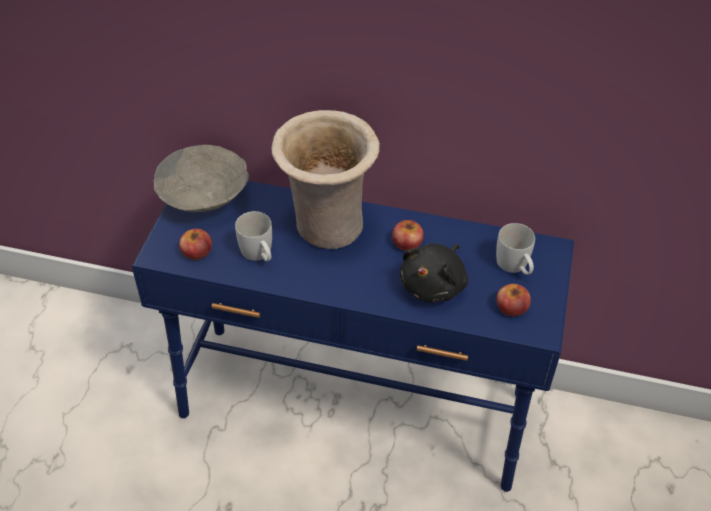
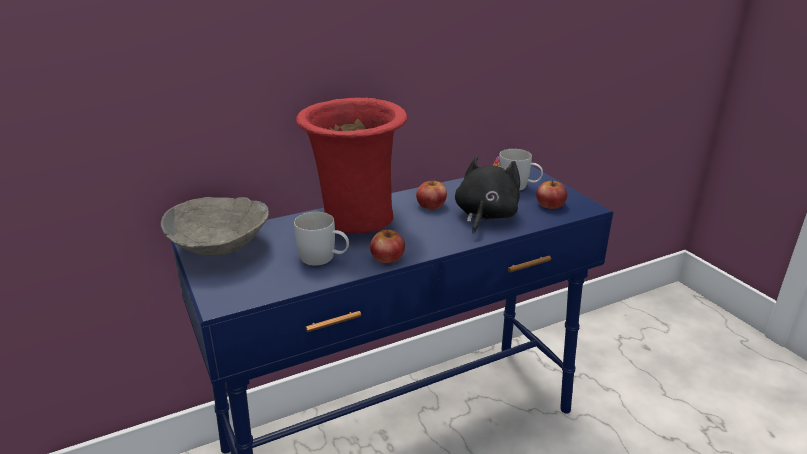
camera: 40 degrees left, 20 degrees down
(197, 251) = (260, 282): apple -> apple (387, 257)
(326, 226) = (356, 221): beige vase -> red vase
(434, 285) = (485, 216): black plush toy -> black plush toy turned 150 degrees counterclockwise

